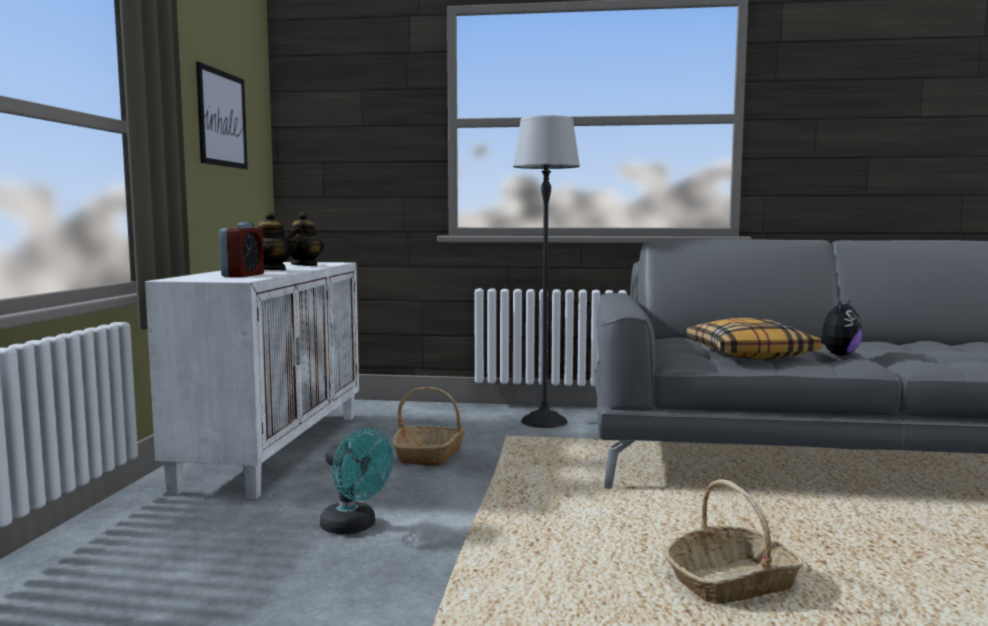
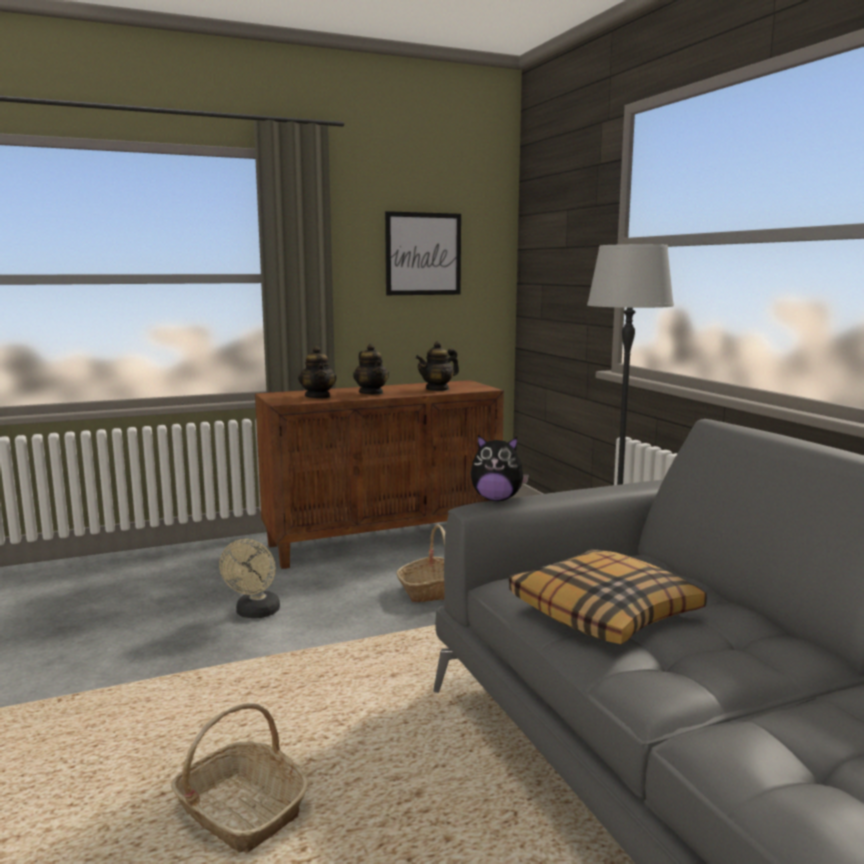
camera: 60 degrees right, 5 degrees up
(243, 275) = (318, 397): alarm clock -> teapot
(274, 449) = (384, 540): white cabinet -> brown cabinet
(354, 527) = (255, 613): turquoise fan -> beige fan
(837, 355) = (693, 670): plush toy -> plush toy (497, 499)

